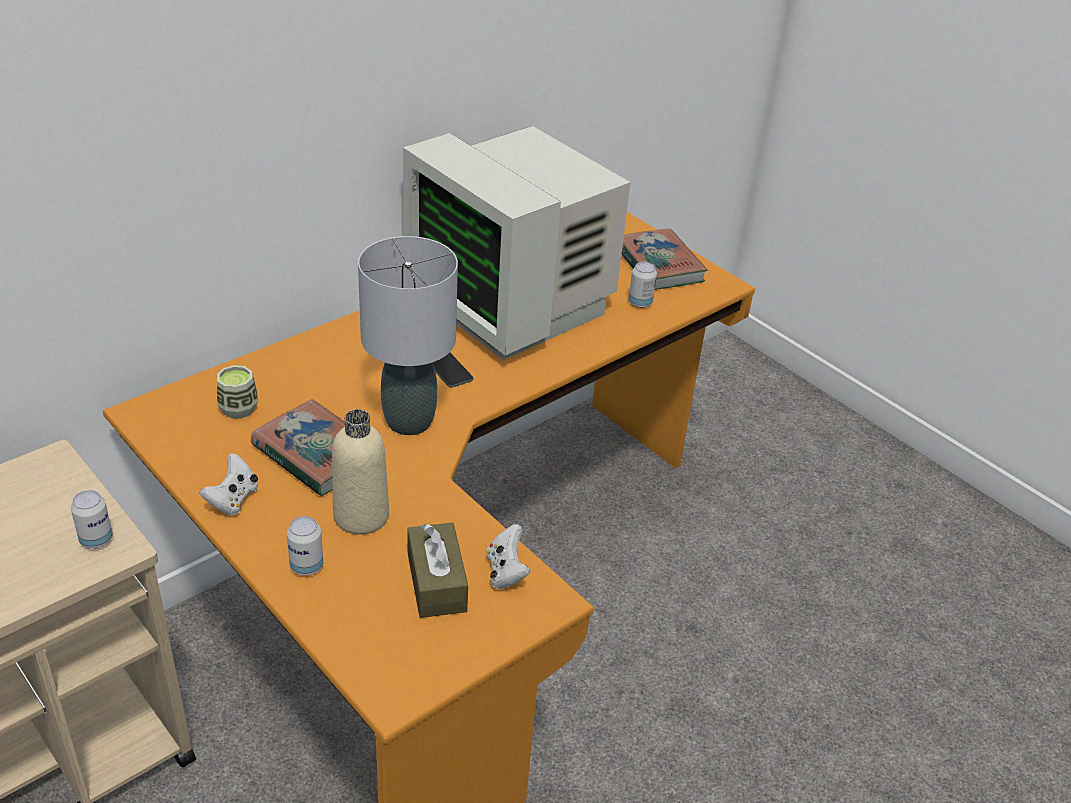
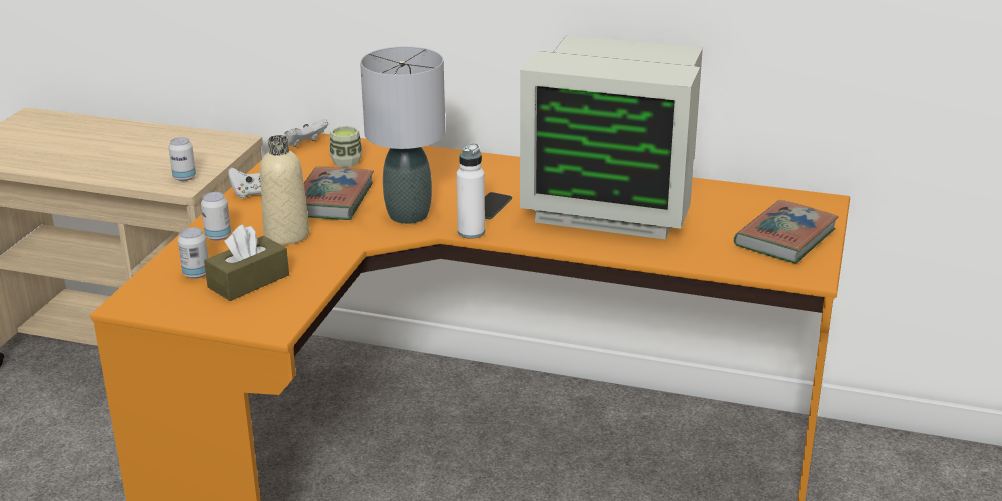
camera: 60 degrees right, 10 degrees down
(486, 401) = (471, 232): none -> white bottle
(506, 571) = (286, 301): white game controller -> white game controller (305, 144)
(513, 305) = (613, 201): monitor -> monitor turned 90 degrees counterclockwise
(640, 303) = (709, 247): can -> can (196, 274)

